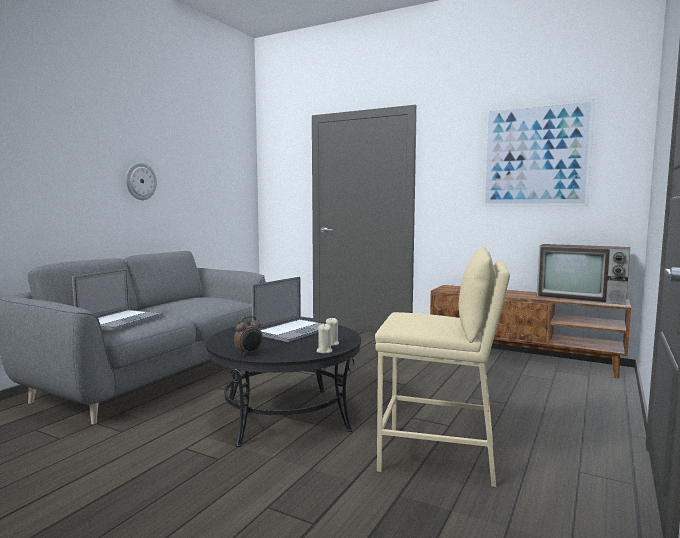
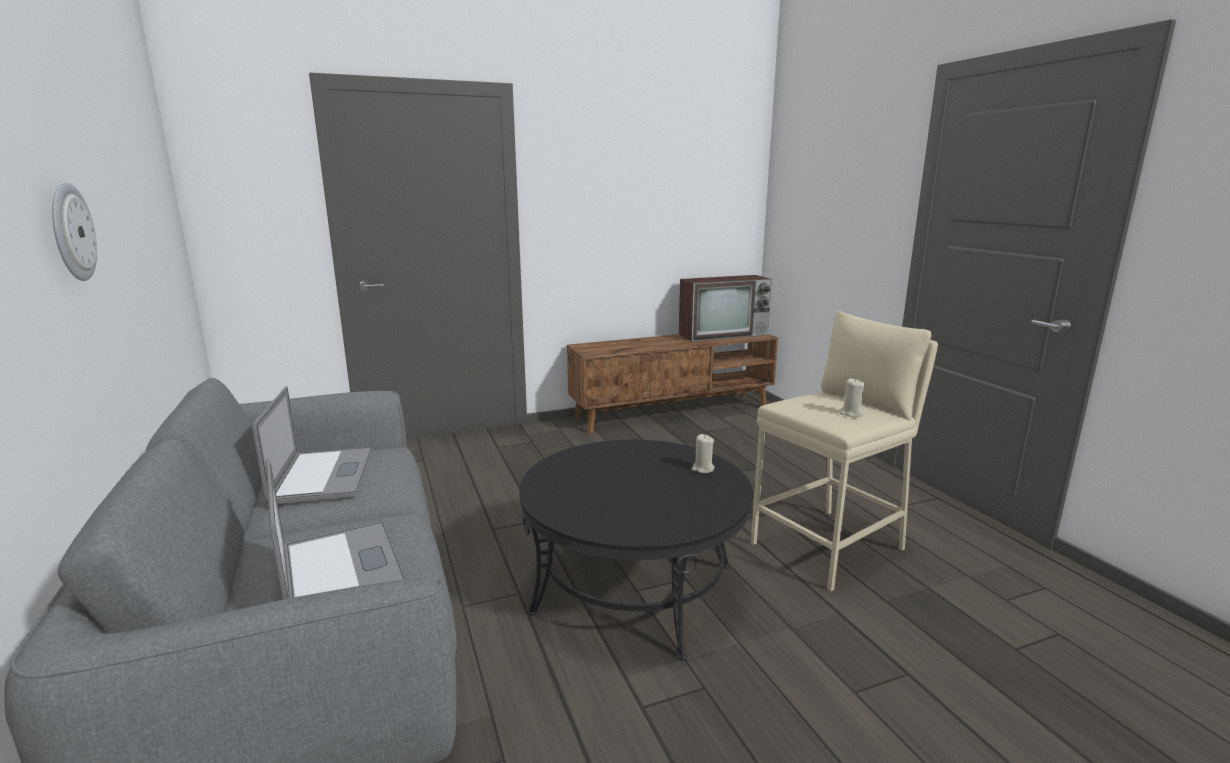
camera: 50 degrees left, 10 degrees up
(249, 354) = (683, 525): alarm clock -> none
(294, 331) = (612, 468): laptop -> laptop (323, 475)
(324, 351) = (728, 482): beige candle -> beige candle (851, 413)
(535, 156) = (667, 173): picture -> none

